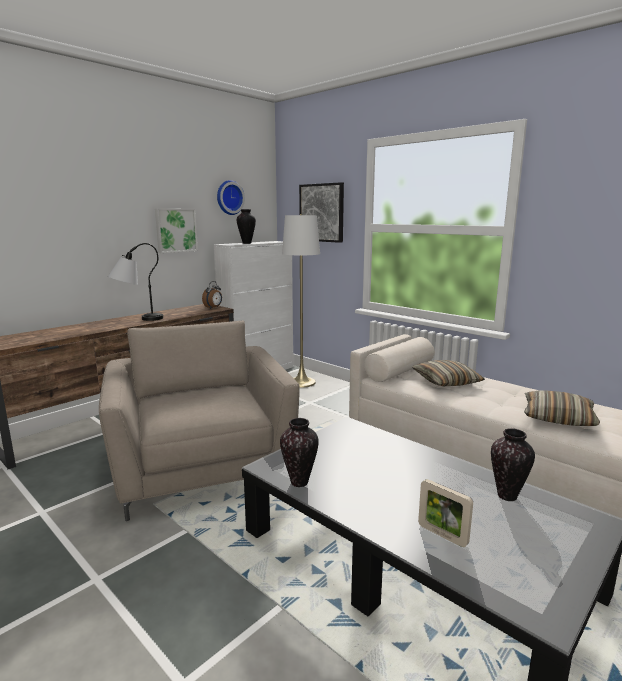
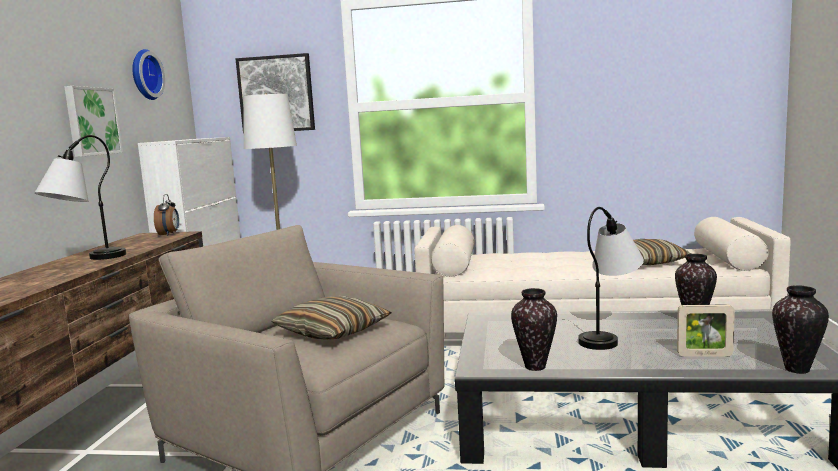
camera: 35 degrees left, 5 degrees down
(246, 243) = (183, 139): vase -> vase (797, 369)
(404, 479) = (610, 335): none -> table lamp
(446, 381) = (516, 261): pillow -> pillow (332, 331)

